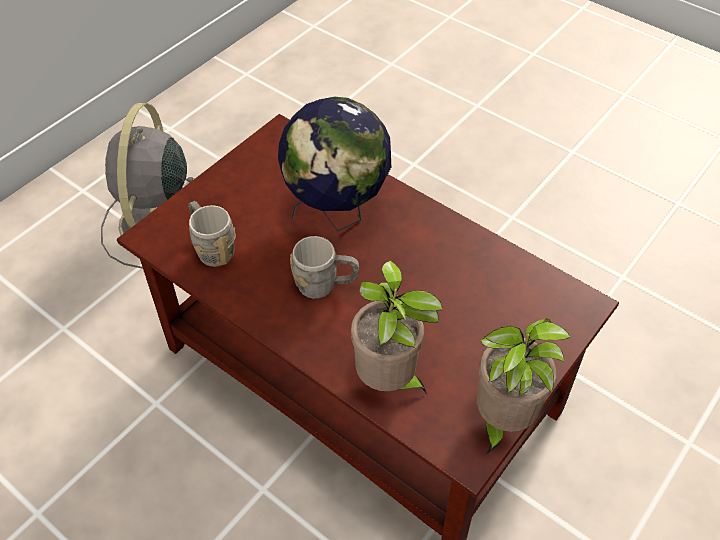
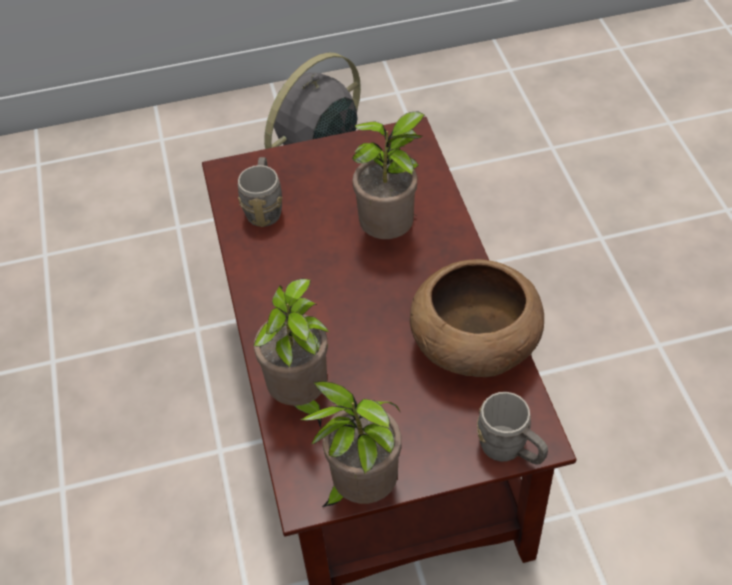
camera: 40 degrees right, 0 degrees up
(325, 285) = (324, 289): grey mug -> grey mug (510, 450)
(337, 215) = (390, 233): globe -> potted plant
(476, 262) = (473, 343): none -> brown bowl

